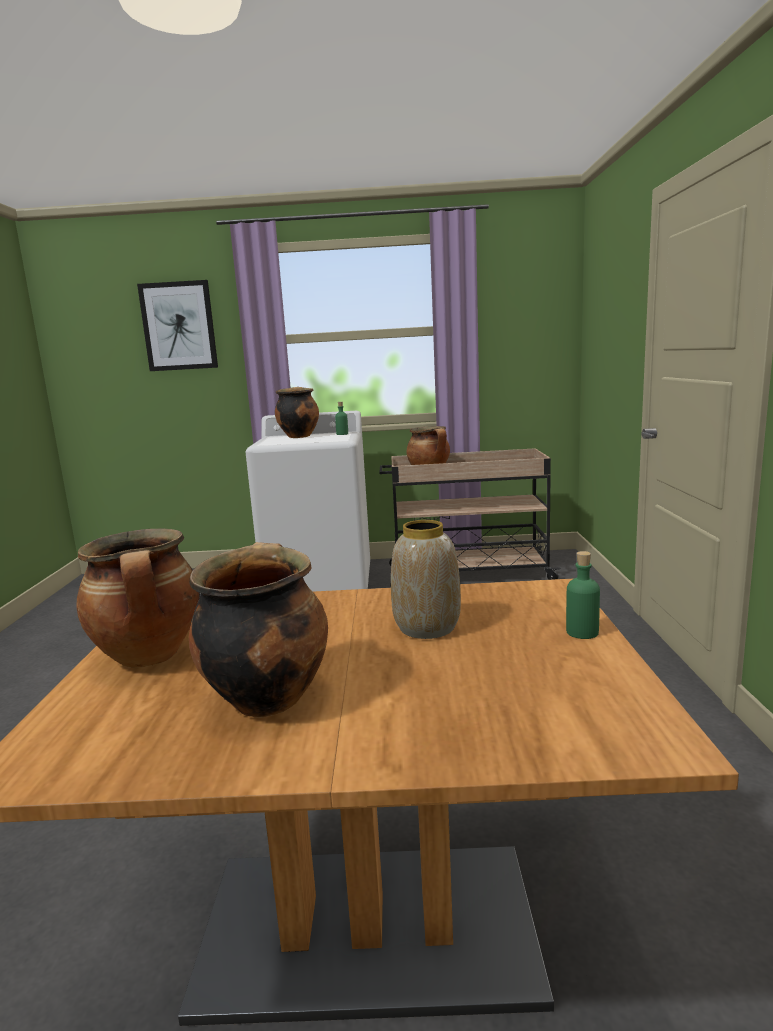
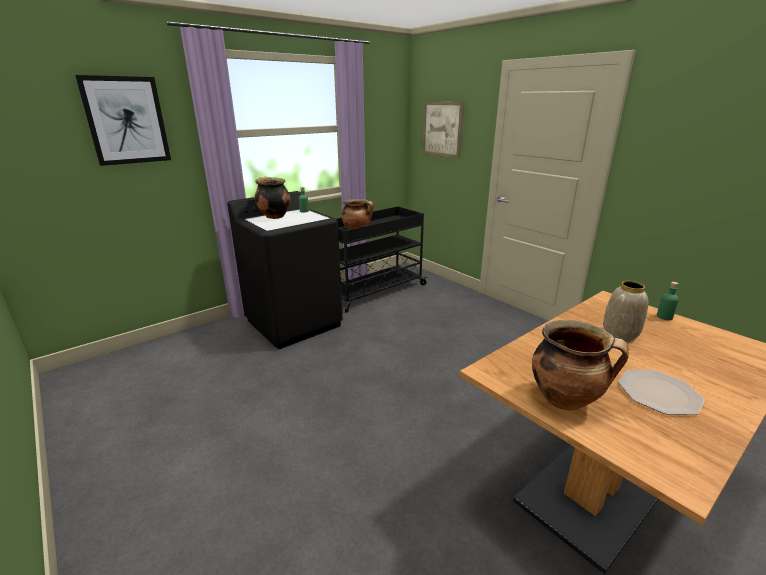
camera: 40 degrees left, 10 degrees up
(267, 697) = (658, 393): cooking pot -> plate
(321, 585) = (294, 323): white washing machine -> black washing machine
(467, 574) = (373, 291): beige cart -> black cart
(604, 322) = (442, 129): none -> picture

